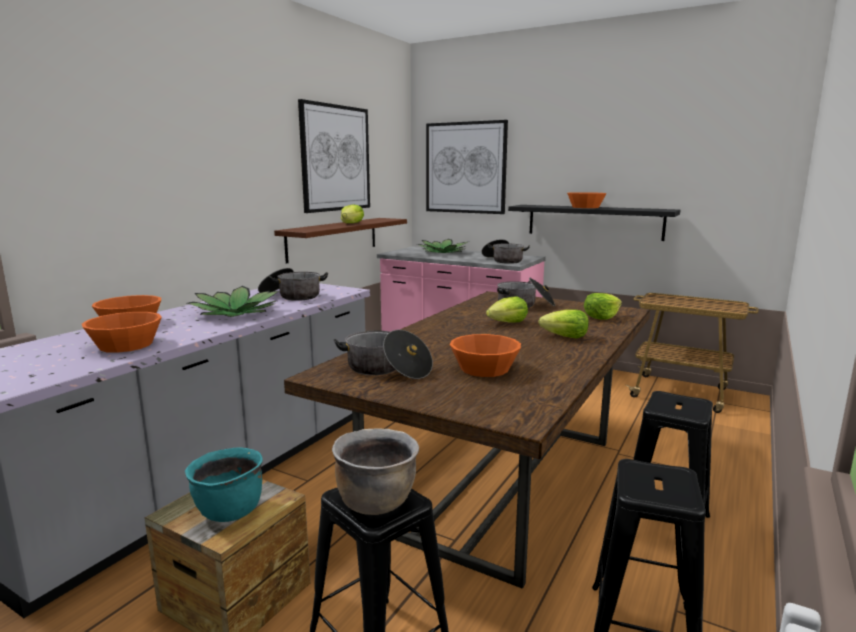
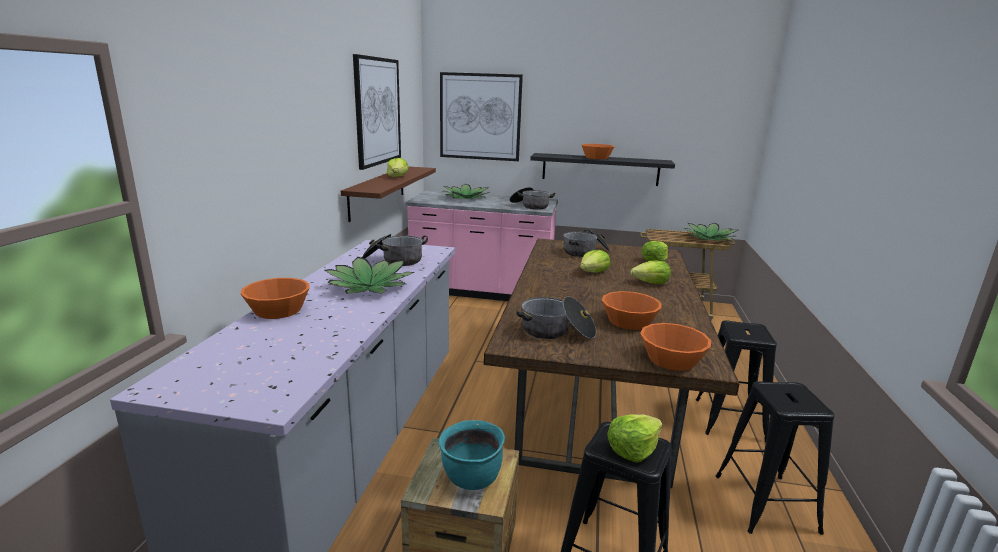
camera: 20 degrees left, 5 degrees up
(125, 345) = (315, 337): orange bowl -> orange bowl (671, 359)
(376, 502) = (632, 449): brown cooking pot -> lettuce
(724, 305) = (709, 238): none -> potted plant

